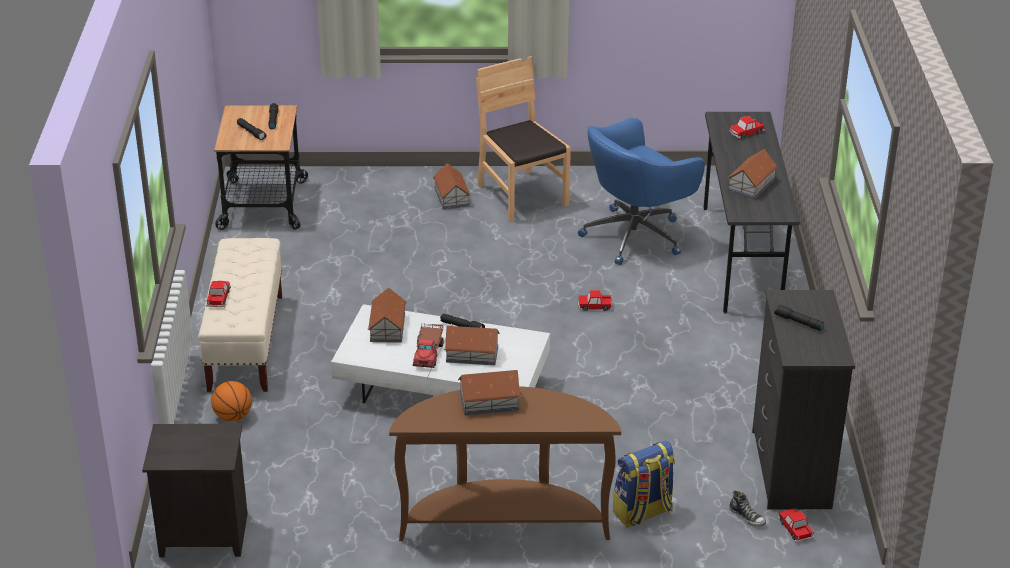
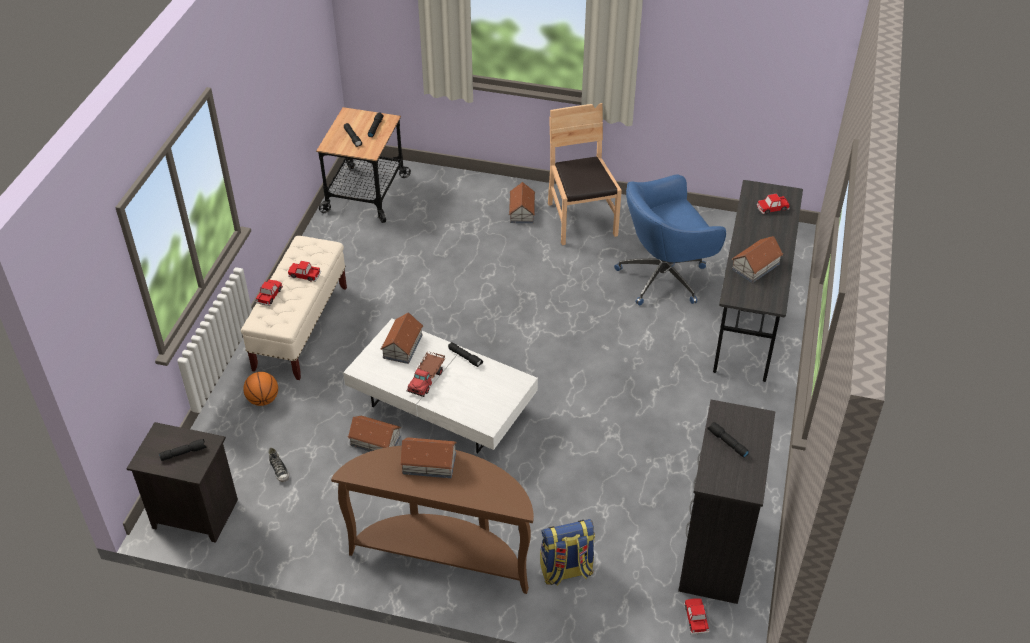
camera: 15 degrees right, 10 degrees up
(202, 445) = (183, 452): none -> black flashlight
(472, 354) = (463, 387): toy house -> toy house (375, 441)
(594, 306) = (602, 344): toy car -> toy car (304, 275)
(747, 517) = (657, 595): shoe -> shoe (279, 470)

